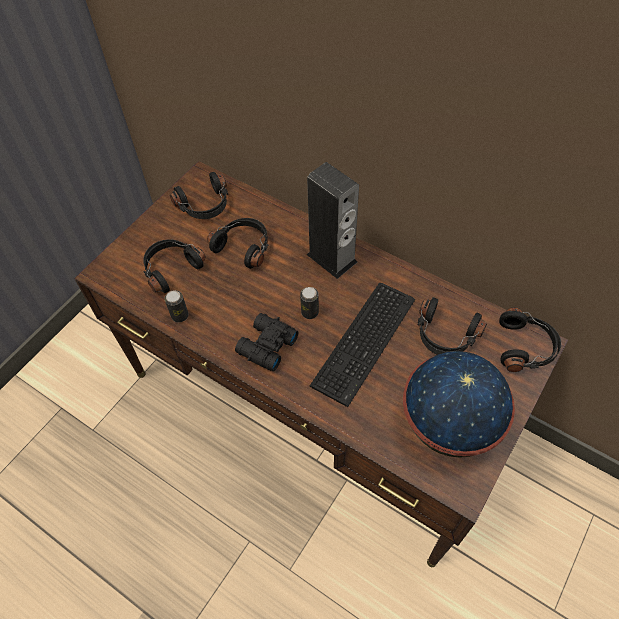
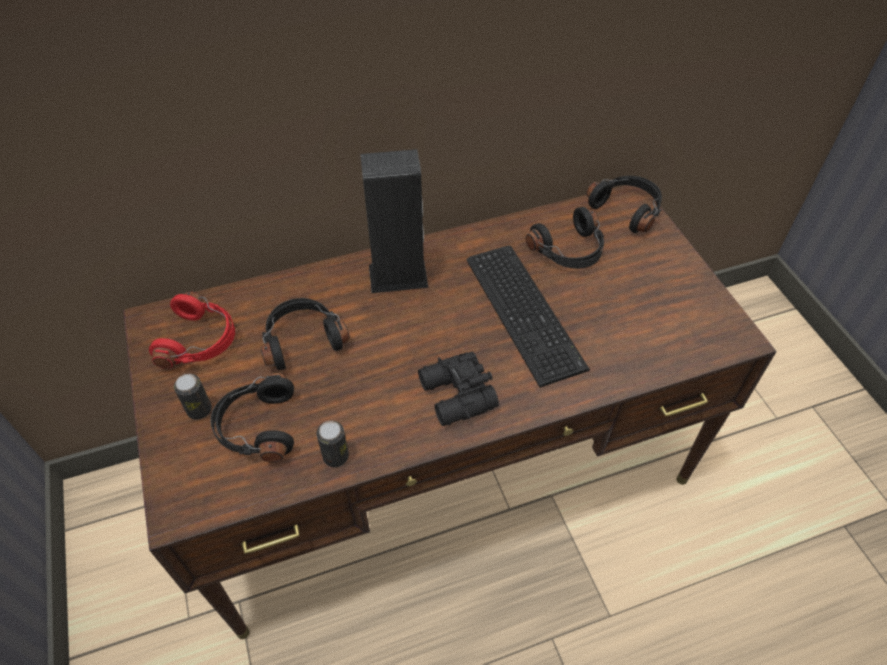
camera: 55 degrees left, 5 degrees down
(205, 205) = (200, 341): black headphones -> red headphones
(310, 312) = (448, 333): can -> can (199, 410)
(449, 423) = (665, 306): globe -> none

